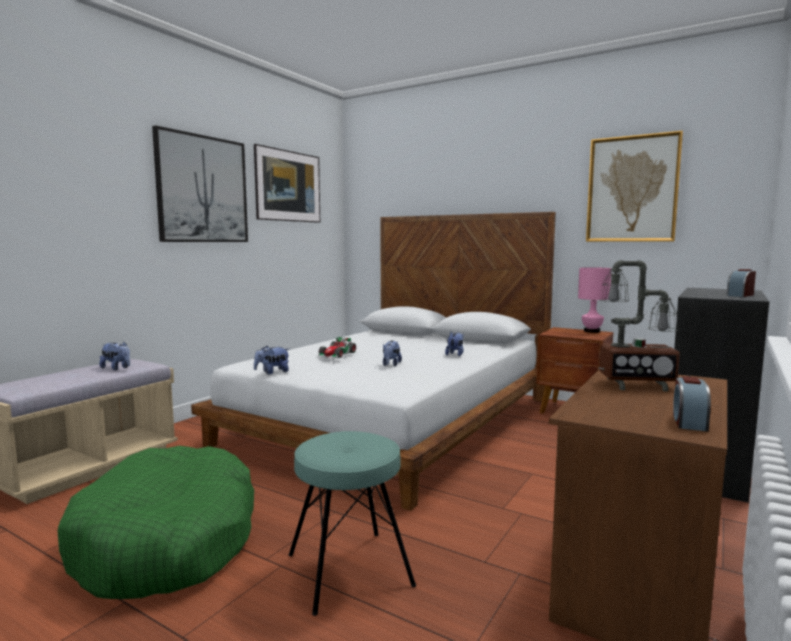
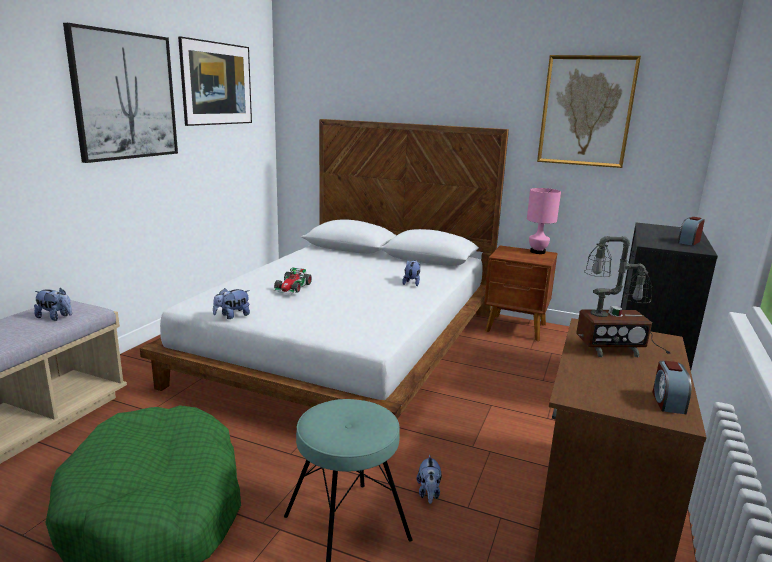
camera: 10 degrees left, 10 degrees up
(391, 365) = (352, 300): plush toy -> plush toy (428, 493)

